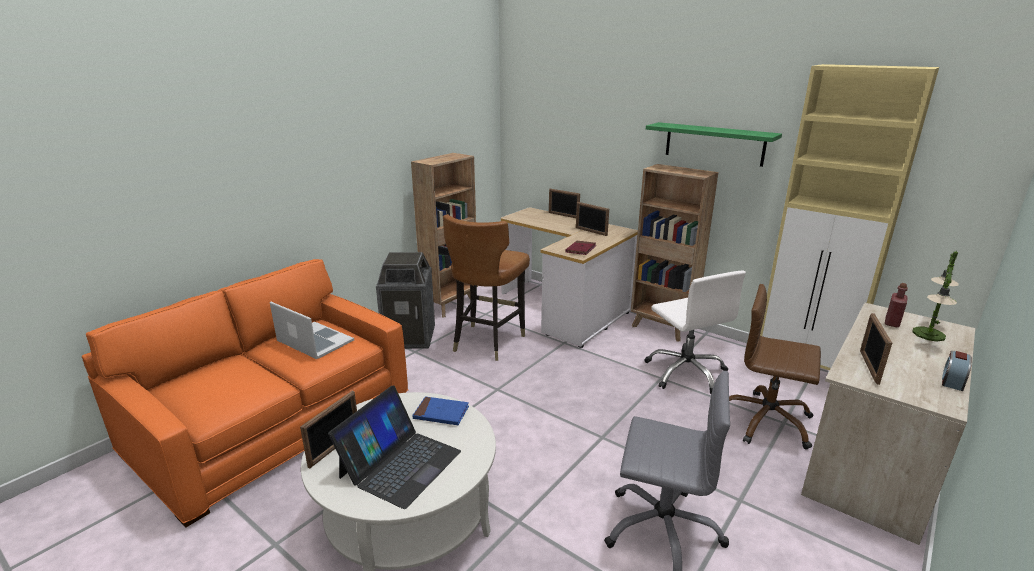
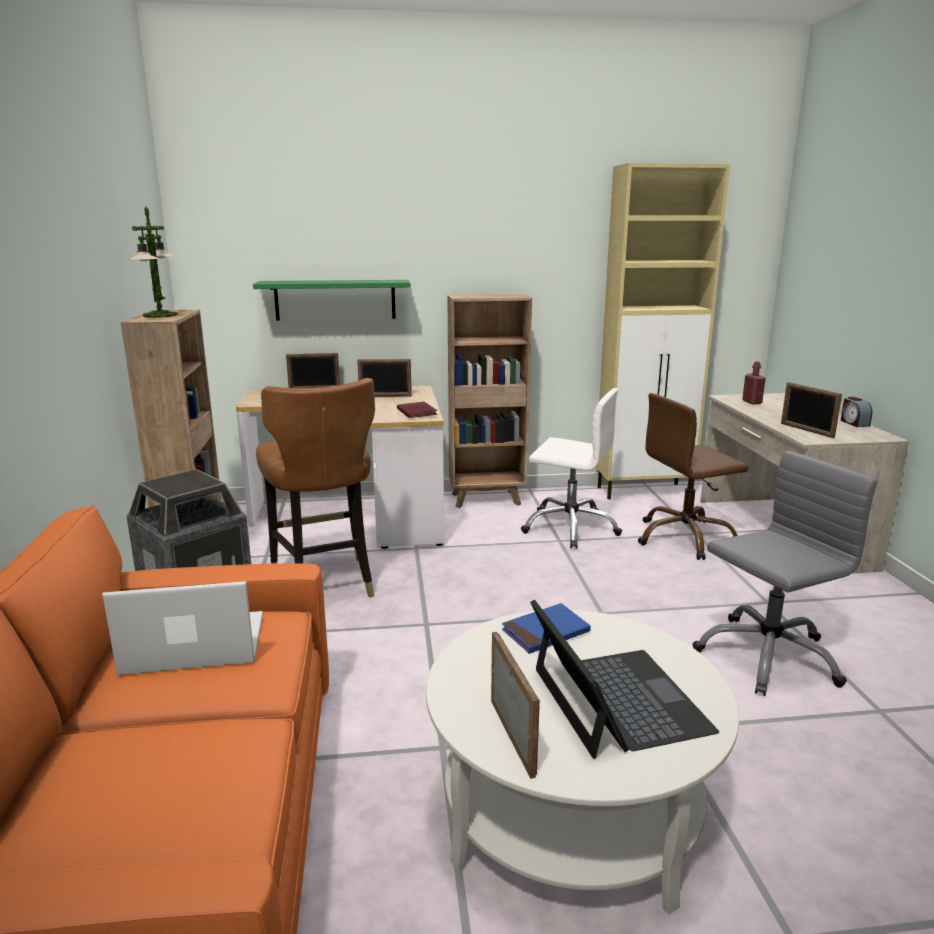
camera: 45 degrees left, 5 degrees down
(714, 144) = (510, 262): green shelf -> green shelf (335, 300)
(928, 334) = (783, 403): table lamp -> table lamp (160, 315)

